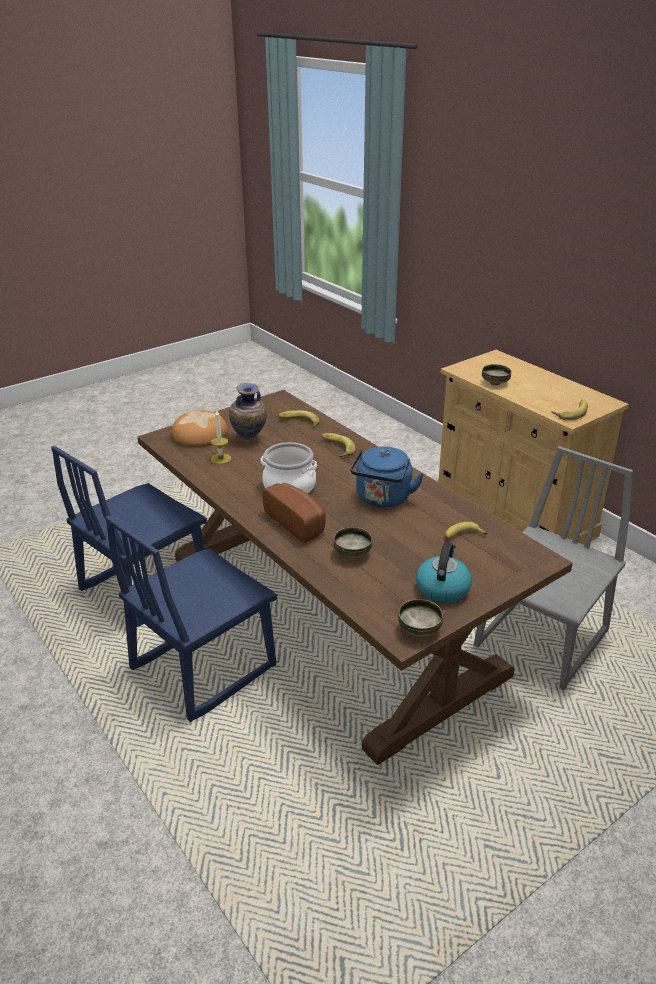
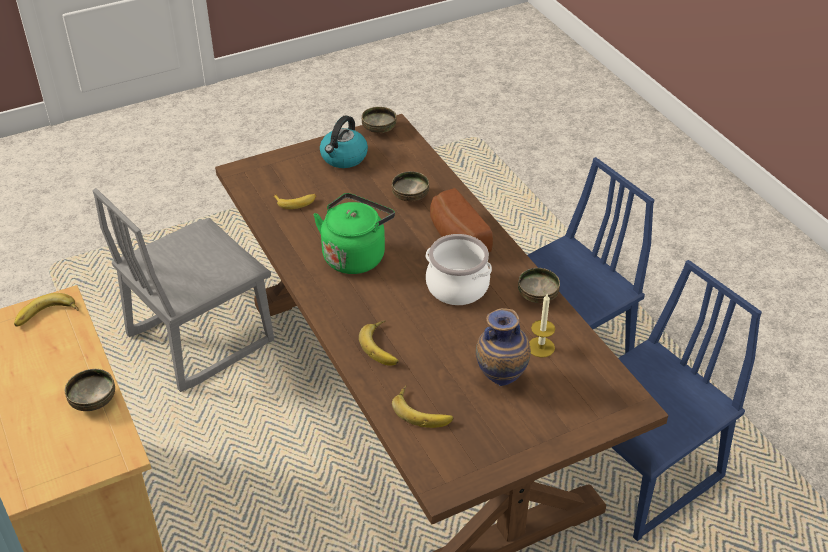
camera: 170 degrees left, 10 degrees up
(200, 434) = (573, 403): bread -> none
(222, 487) = (538, 296): none -> bowl
(383, 499) = (355, 255): blue kettle -> green kettle

